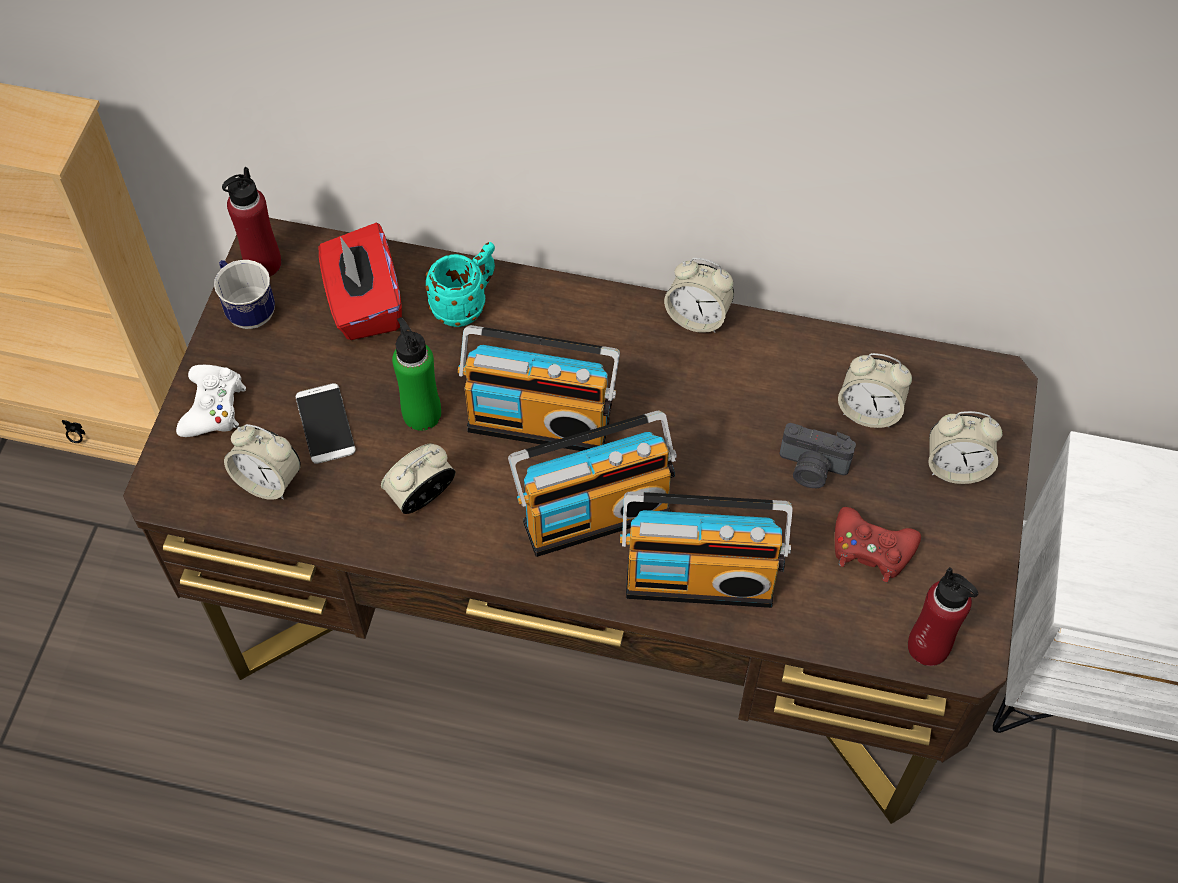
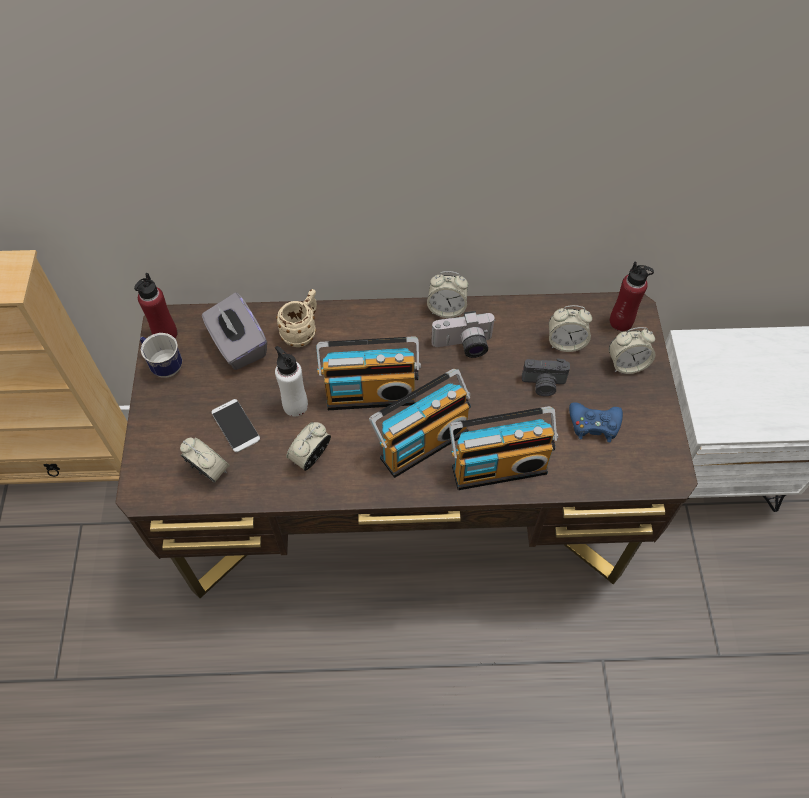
camera: 15 degrees left, 0 degrees up
(213, 407) = (159, 432): white game controller -> none
(268, 481) = (209, 470): alarm clock -> alarm clock turned 150 degrees counterclockwise
(364, 304) = (238, 345): red tissue box -> grey tissue box
(422, 414) = (295, 405): green bottle -> white bottle
(466, 304) = (302, 332): turquoise mug -> beige mug
(705, 381) = (463, 346): none -> camera
(871, 549) = (594, 424): red game controller -> blue game controller
(928, 647) = (646, 475): red bottle -> red bottle (621, 321)

